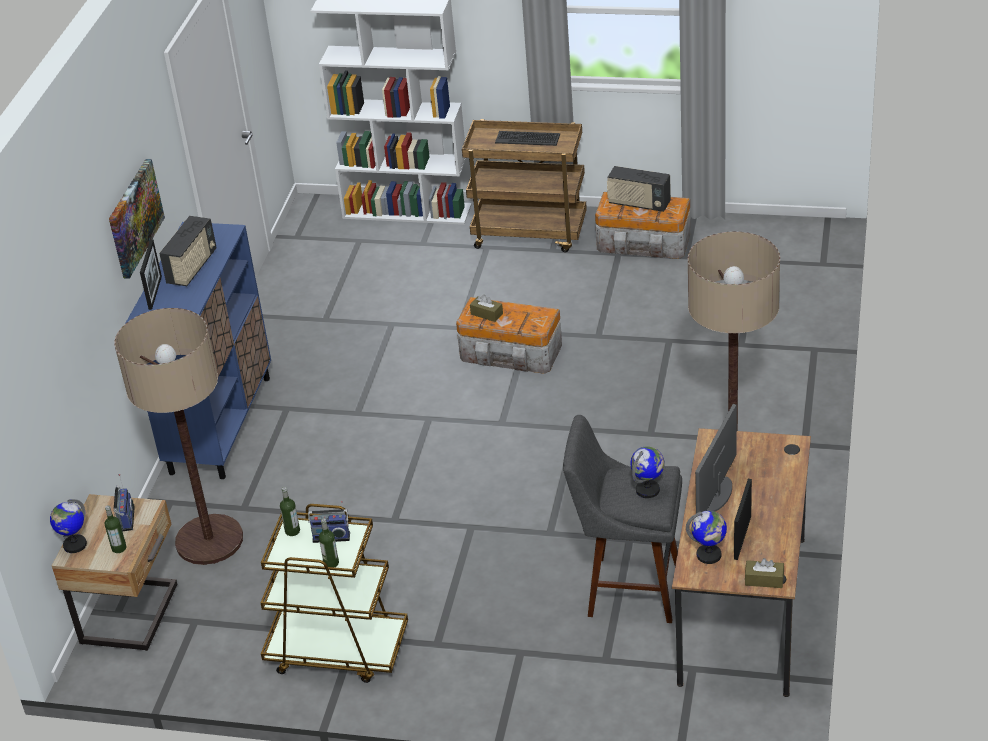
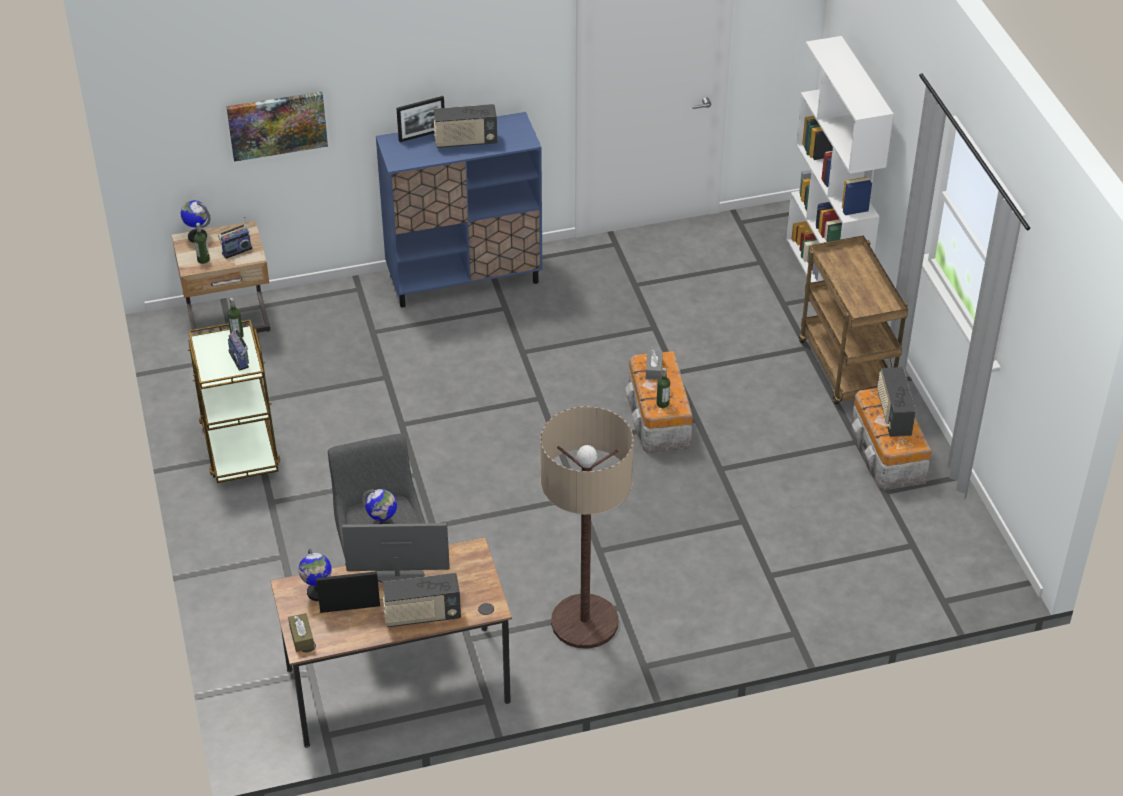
camera: 60 degrees right, 5 degrees up
(134, 218) = (443, 72): picture -> picture (277, 125)
(209, 540) = (327, 328): floor lamp -> none
(331, 563) = (210, 370): bottle -> bottle (662, 404)
(486, 314) = (654, 370): brown tissue box -> grey tissue box
(527, 138) = (867, 284): keyboard -> none
(779, 491) = (422, 615): none -> radio

